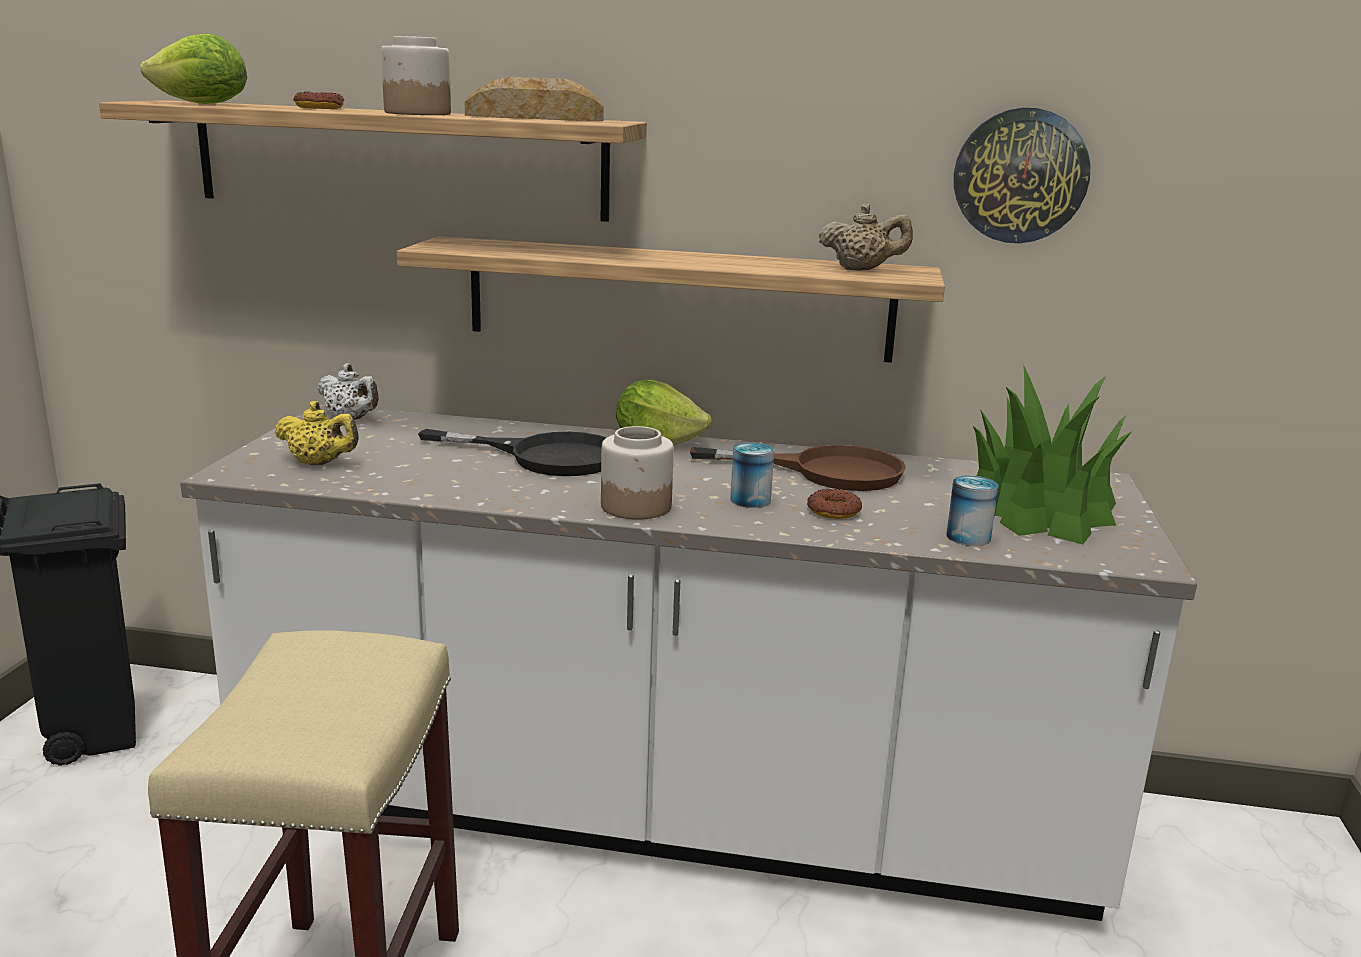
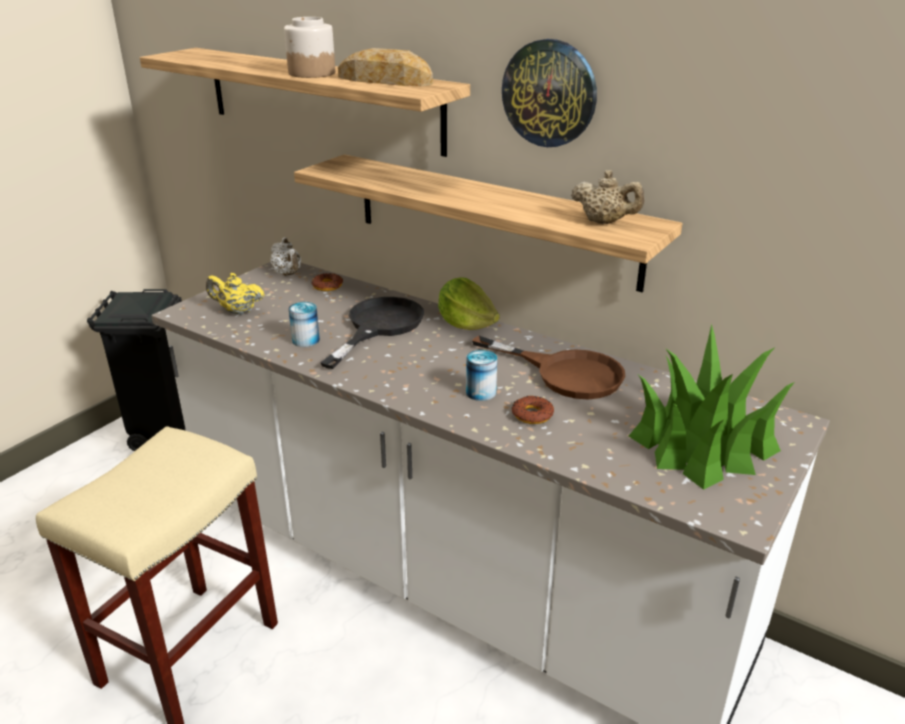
camera: 25 degrees right, 10 degrees up
(202, 104) = (195, 59): lettuce -> none
(319, 463) = (237, 311): yellow teapot -> yellow teapot turned 150 degrees clockwise
(320, 108) = (265, 62): donut -> donut (327, 286)
(546, 456) = (378, 326): black frying pan -> black frying pan turned 105 degrees counterclockwise
(637, 506) = (396, 384): jar -> none
(968, 537) = (613, 462): can -> can (306, 340)
(1020, 176) = (753, 154): wall clock -> wall clock (549, 93)

